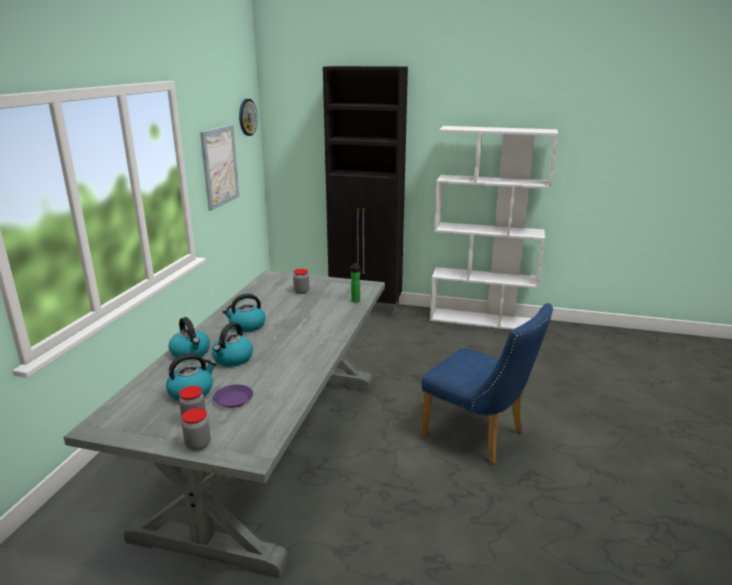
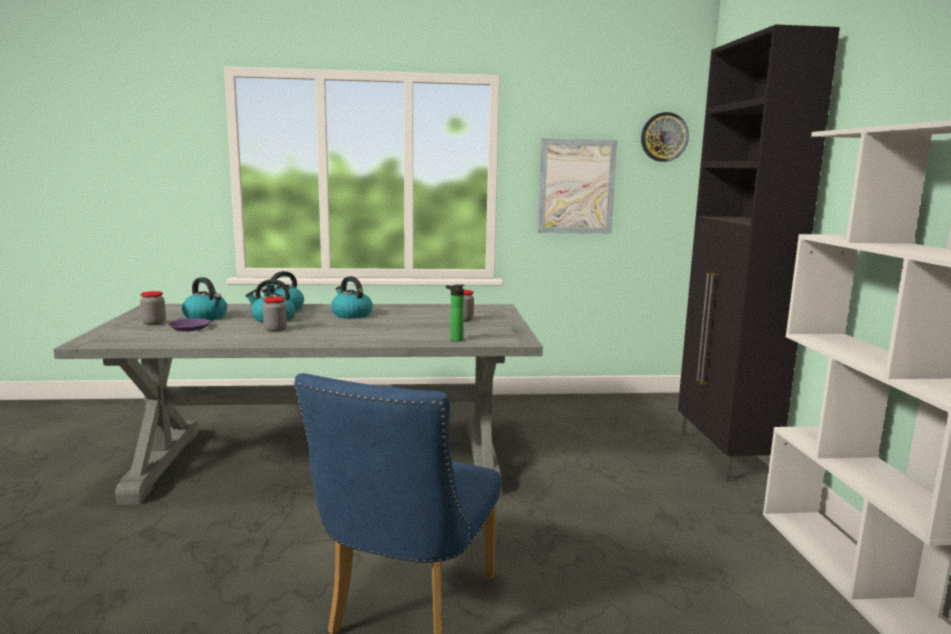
camera: 70 degrees right, 10 degrees down
(198, 444) = (113, 328): jar -> jar (275, 329)

